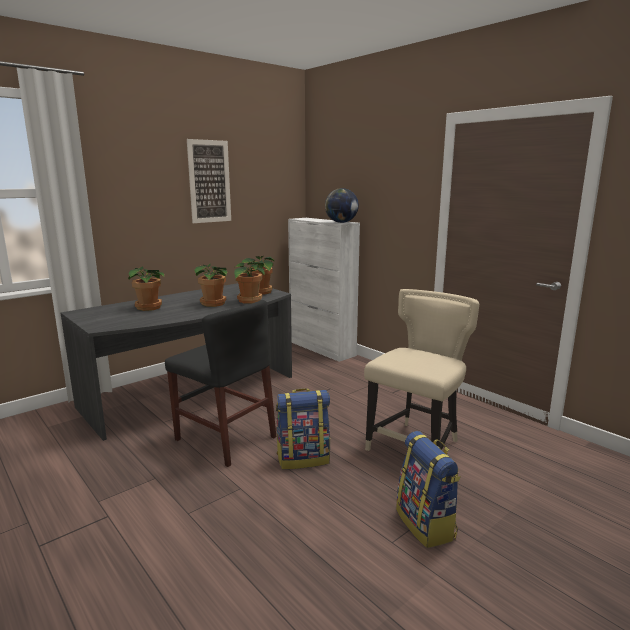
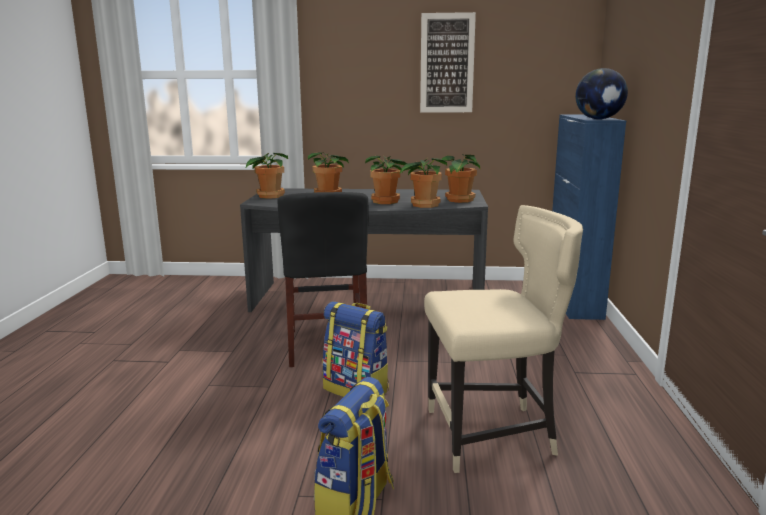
camera: 45 degrees right, 0 degrees up
(93, 319) = (269, 196): none -> potted plant
(322, 348) = (573, 300): white cabinet -> blue cabinet

